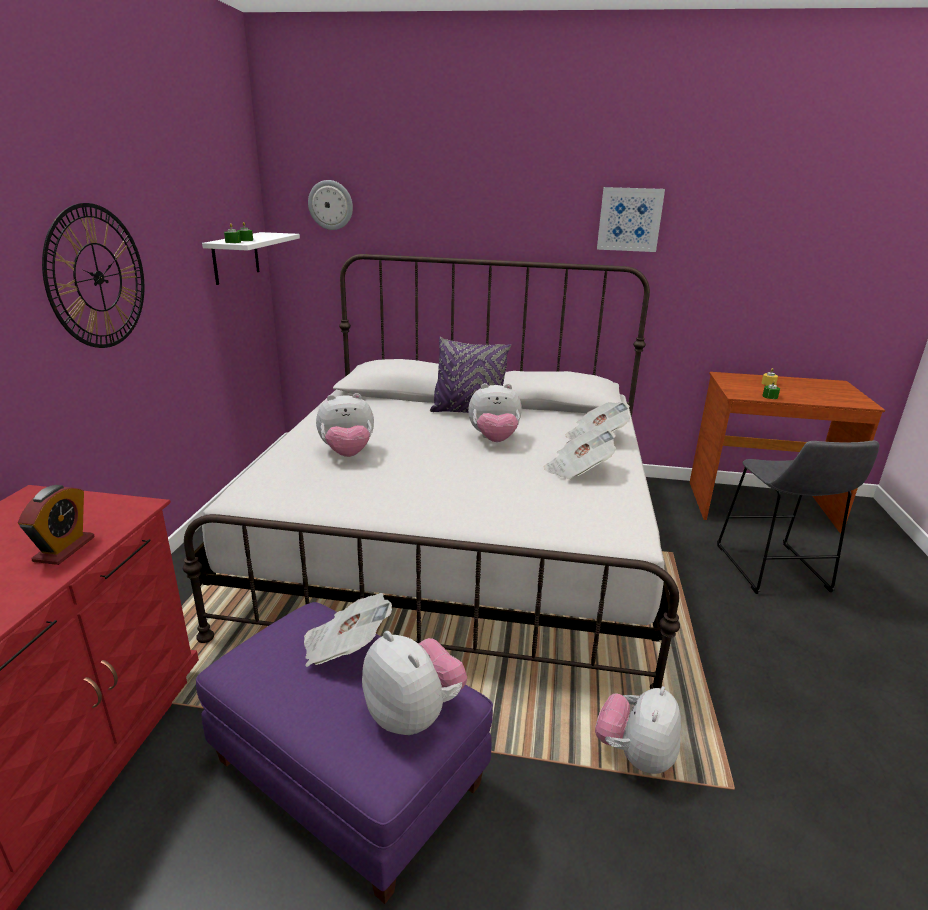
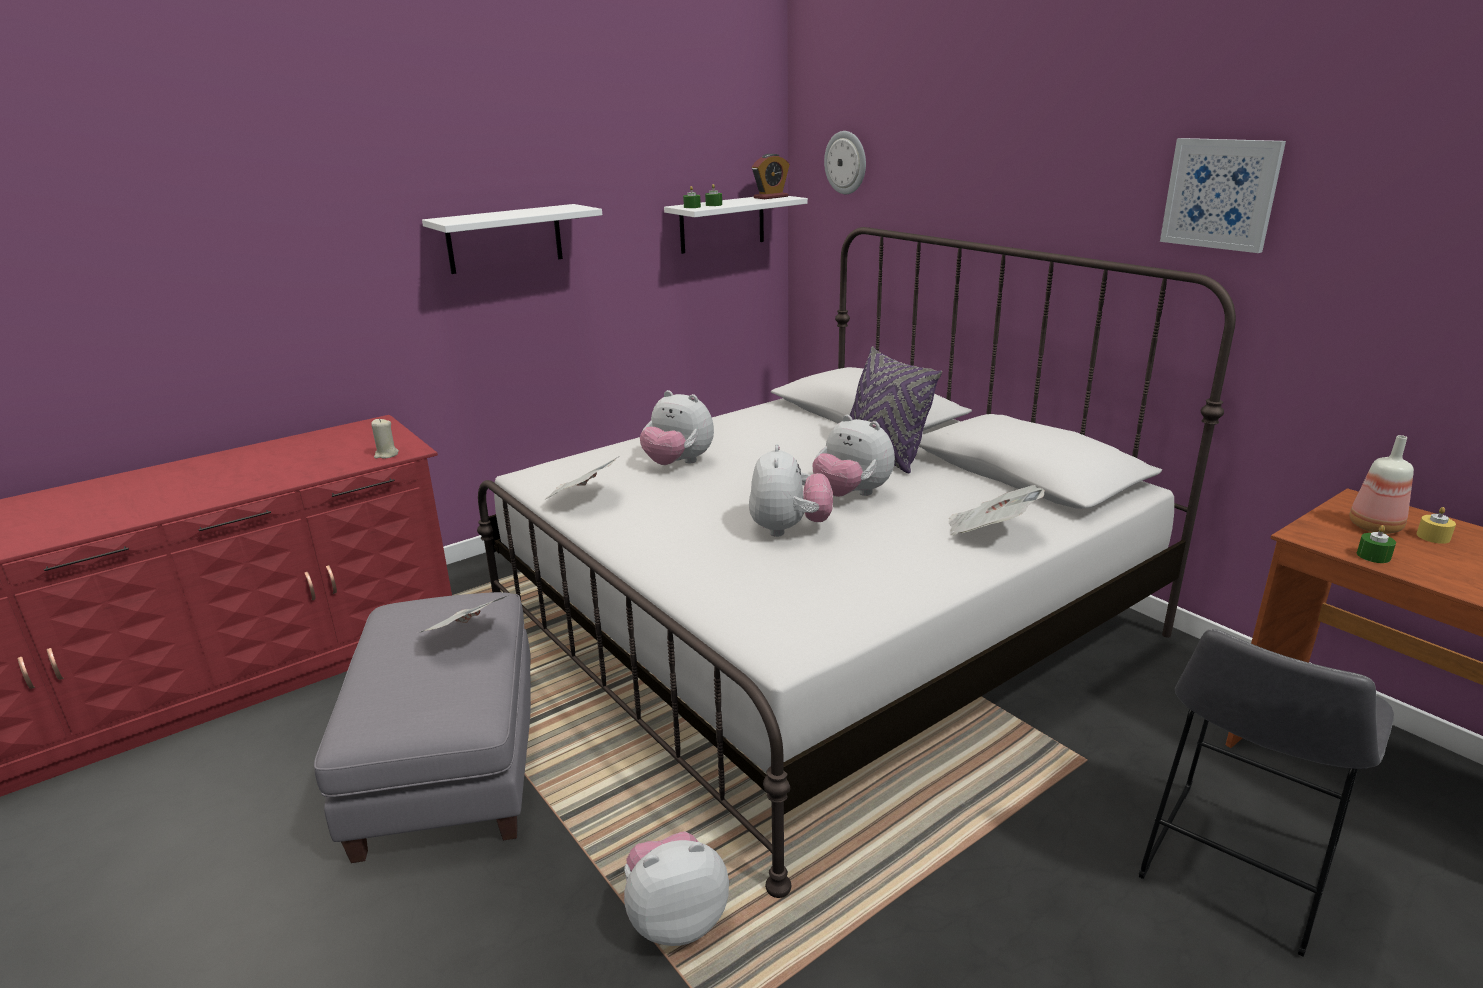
camera: 45 degrees right, 0 degrees up
(64, 549) = (328, 465): alarm clock -> alarm clock (771, 197)
(98, 277) = (505, 238): wall clock -> white shelf
(117, 518) = (386, 455): none -> beige candle
(346, 771) = (450, 761): purple ottoman -> grey ottoman
(414, 714) = (427, 708): plush toy -> plush toy (789, 529)
(577, 470) = (881, 559): newspaper -> newspaper (581, 499)
(748, 385) = (1375, 528): none -> bottle

